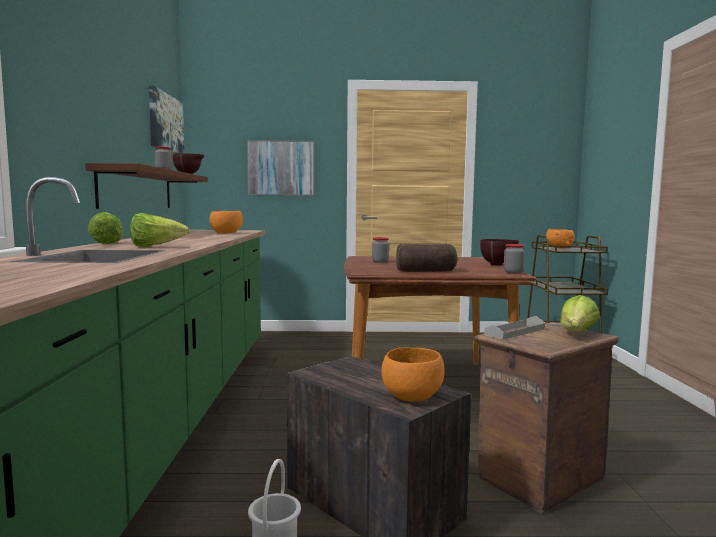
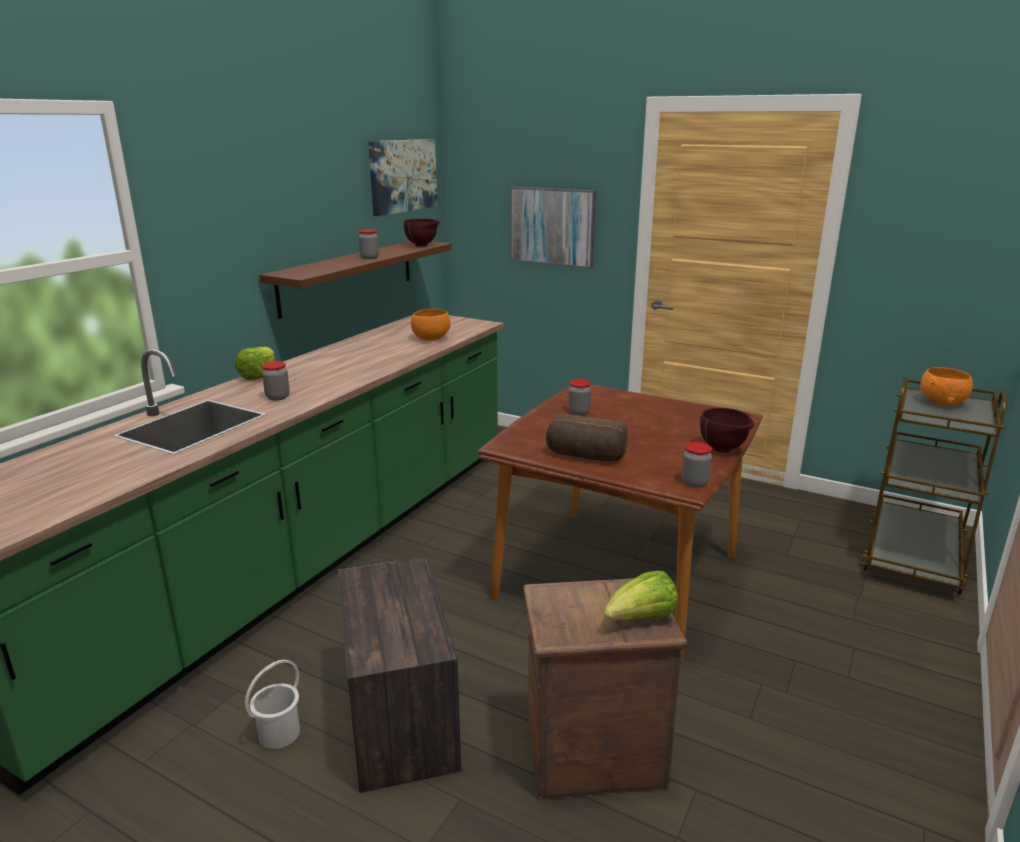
camera: 30 degrees right, 15 degrees up
(155, 246) = (277, 397): lettuce -> jar
(412, 397) = (393, 646): orange bowl -> none
(515, 332) = (575, 592): grey tray -> none

